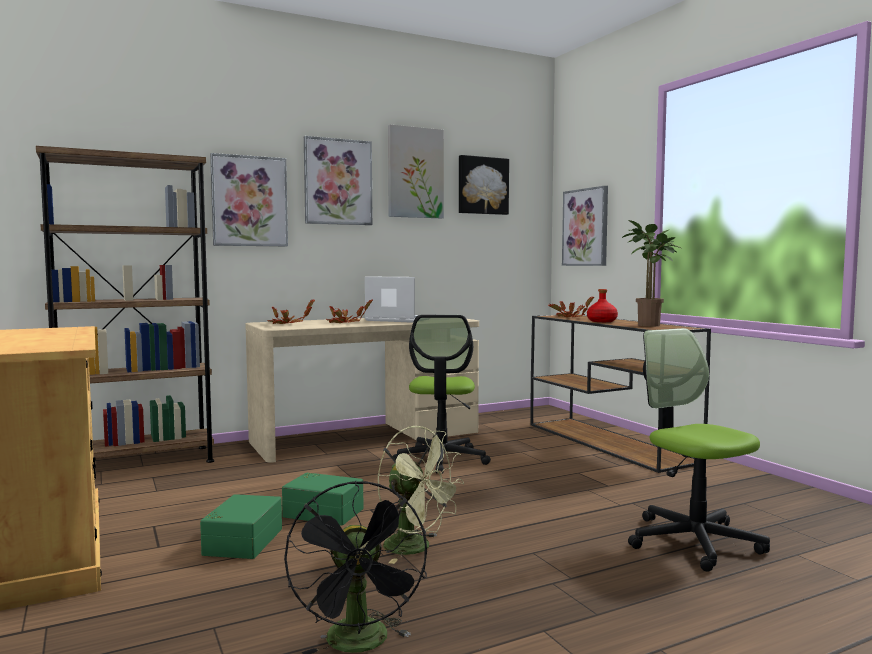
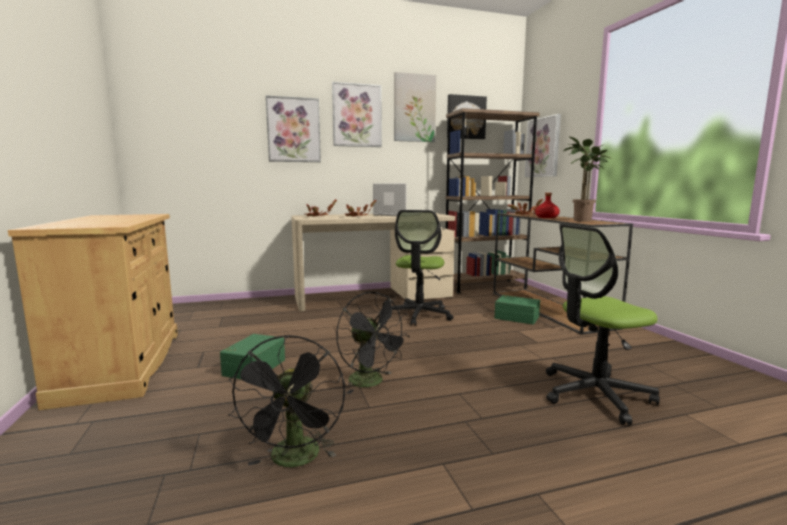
camera: 10 degrees right, 5 degrees up
(137, 463) = (218, 307): brown bookcase -> brown bookcase (485, 286)
(324, 512) = (319, 349): green storage box -> green storage box (517, 317)
(416, 548) = (372, 382): green fan -> black fan
(693, 541) = (595, 394): office chair -> office chair turned 90 degrees counterclockwise

